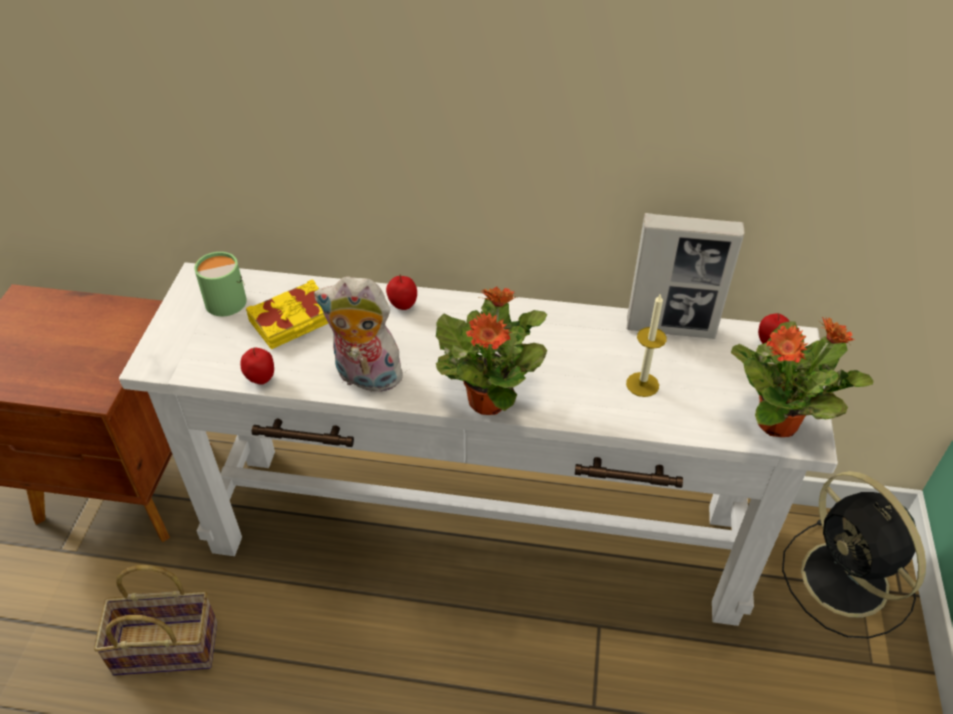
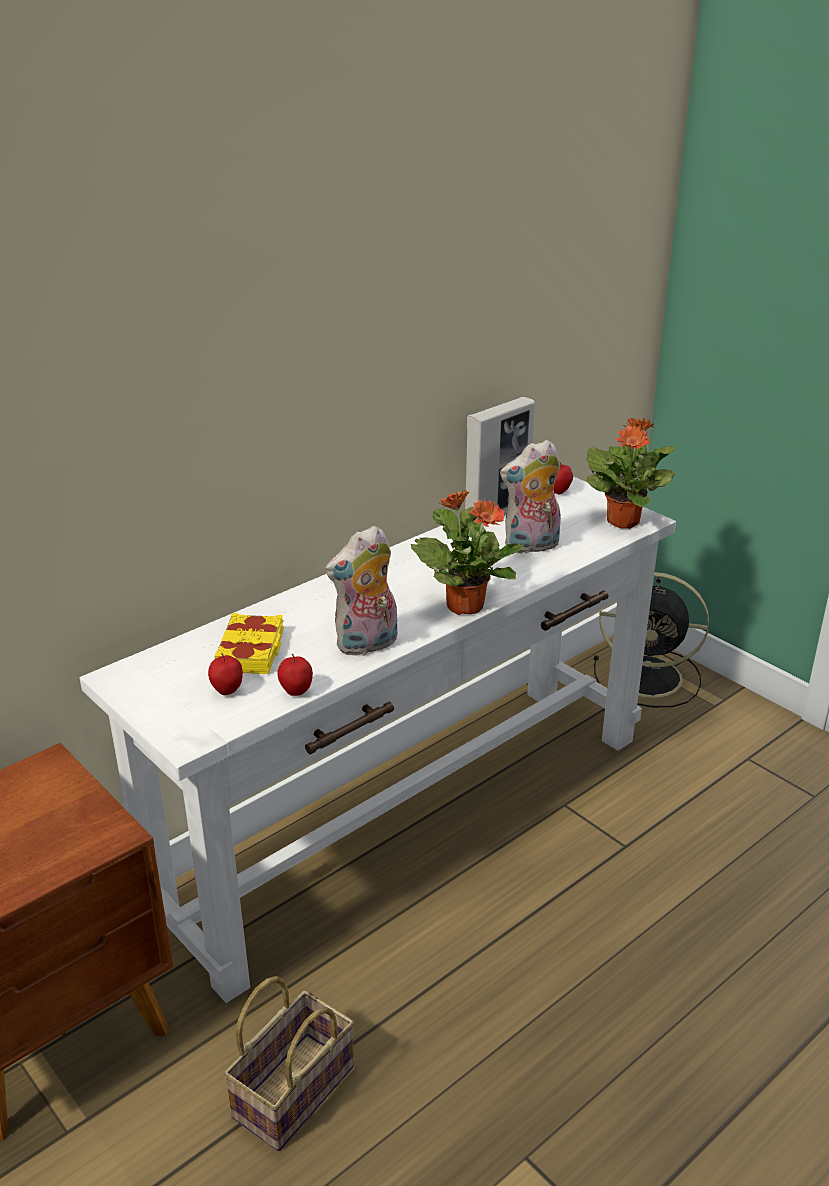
camera: 50 degrees left, 15 degrees down
(225, 298) = (168, 673): green mug -> none
(403, 306) = (315, 598): apple -> apple (227, 692)
(642, 384) = (531, 546): candle -> plush toy

